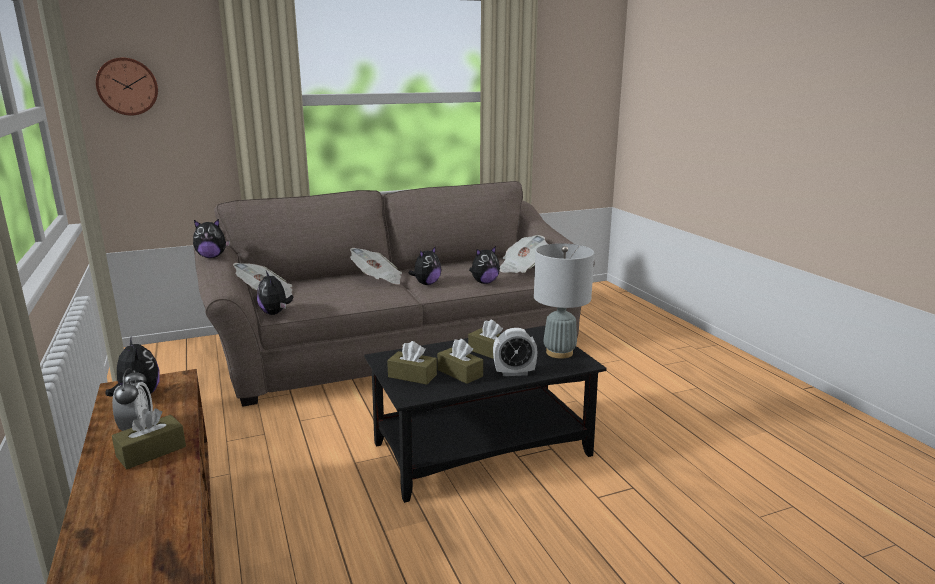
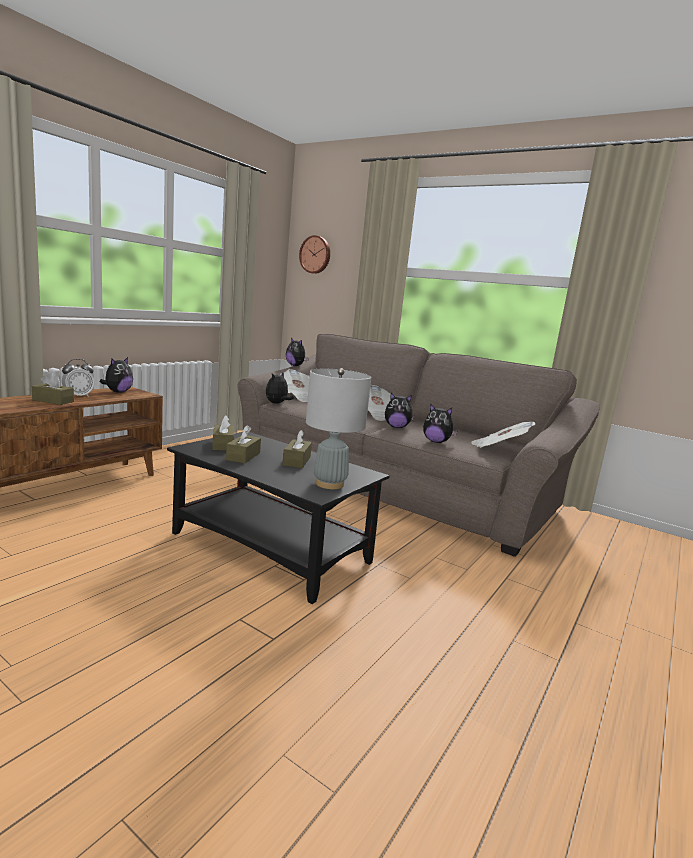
camera: 55 degrees right, 5 degrees down
(514, 373) = (264, 472): alarm clock -> none

